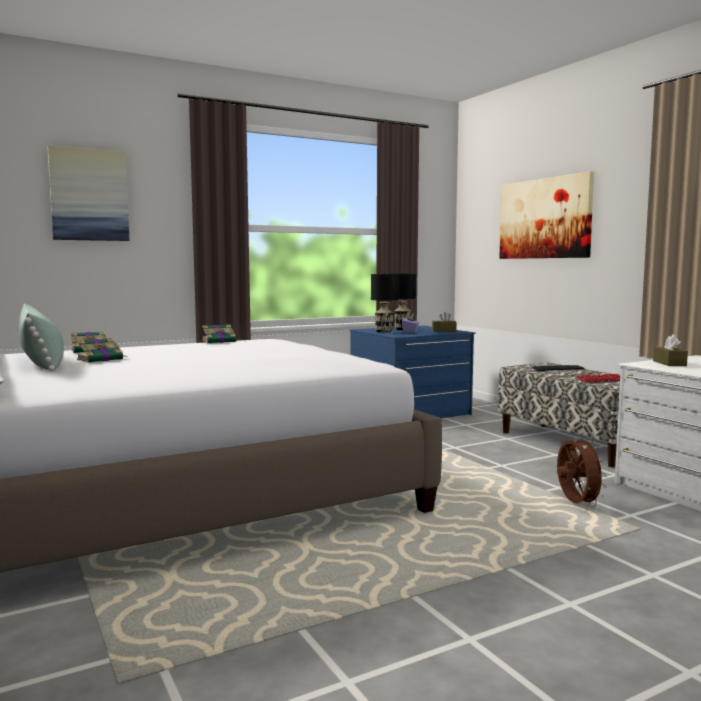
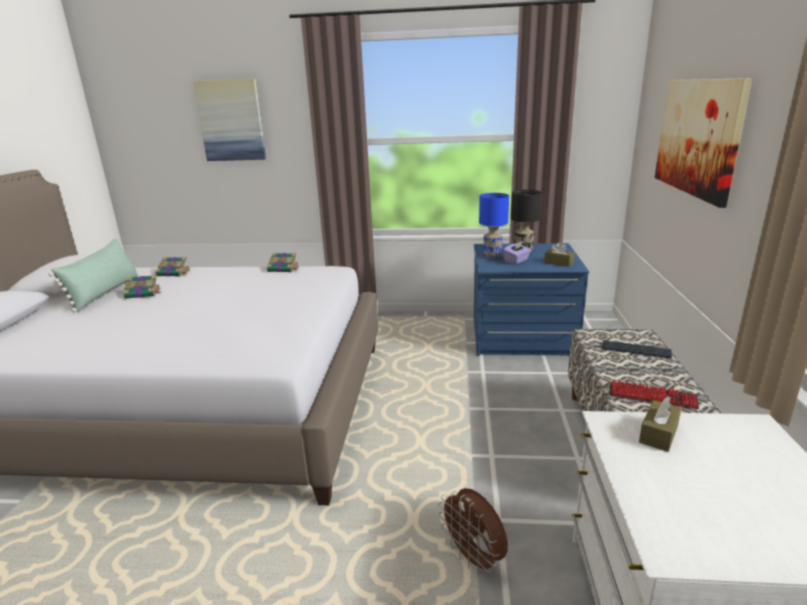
camera: 35 degrees right, 15 degrees up
(384, 332) = (492, 256): black table lamp -> blue table lamp
(576, 504) = (474, 559): brown fan -> brown fan turned 120 degrees clockwise

